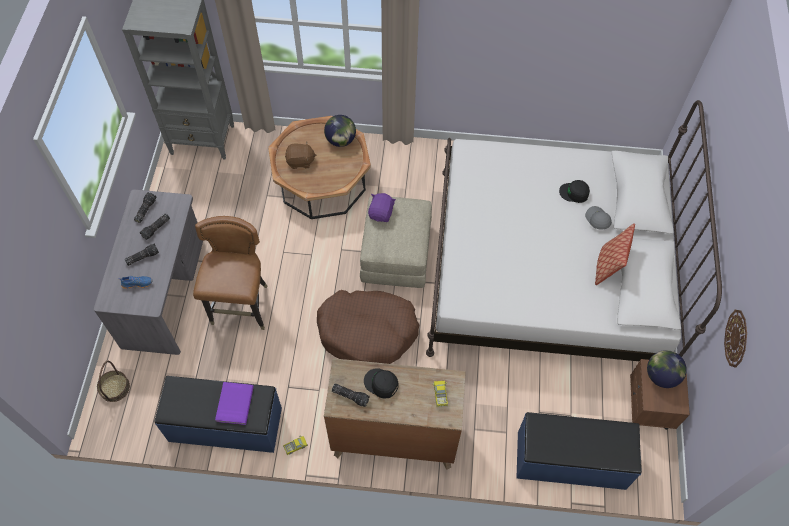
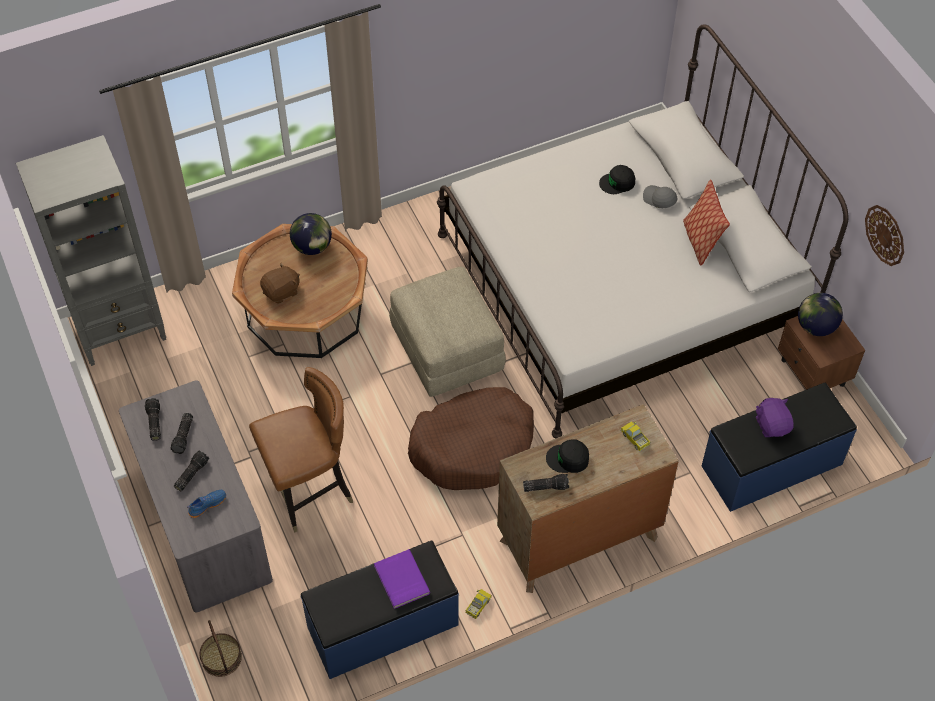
camera: 30 degrees left, 5 degrees down
(242, 307) = (310, 493): brown chair -> brown chair turned 90 degrees clockwise
(381, 213) = (419, 303): purple plush toy -> purple plush toy (772, 425)

